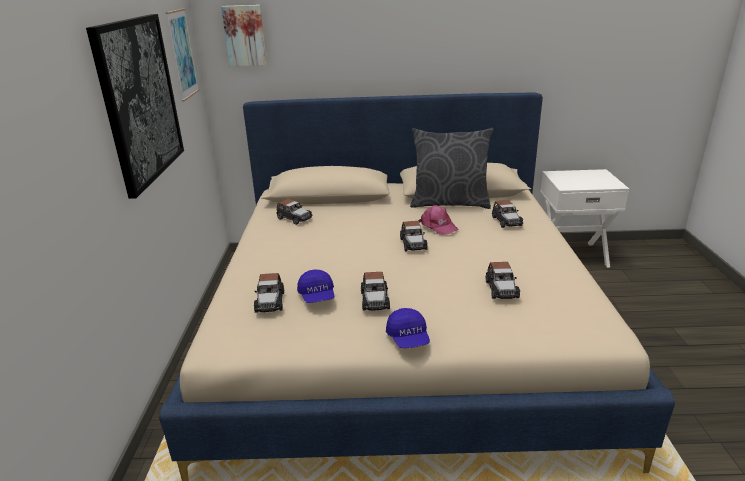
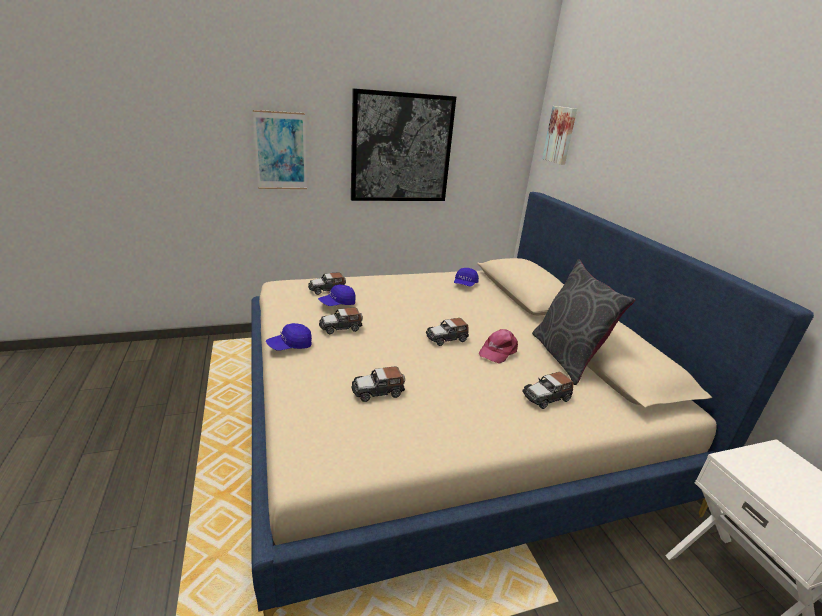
camera: 70 degrees right, 0 degrees up
(182, 54) = (497, 136): picture -> picture (281, 151)
(294, 218) = (465, 284): toy car -> blue cap

